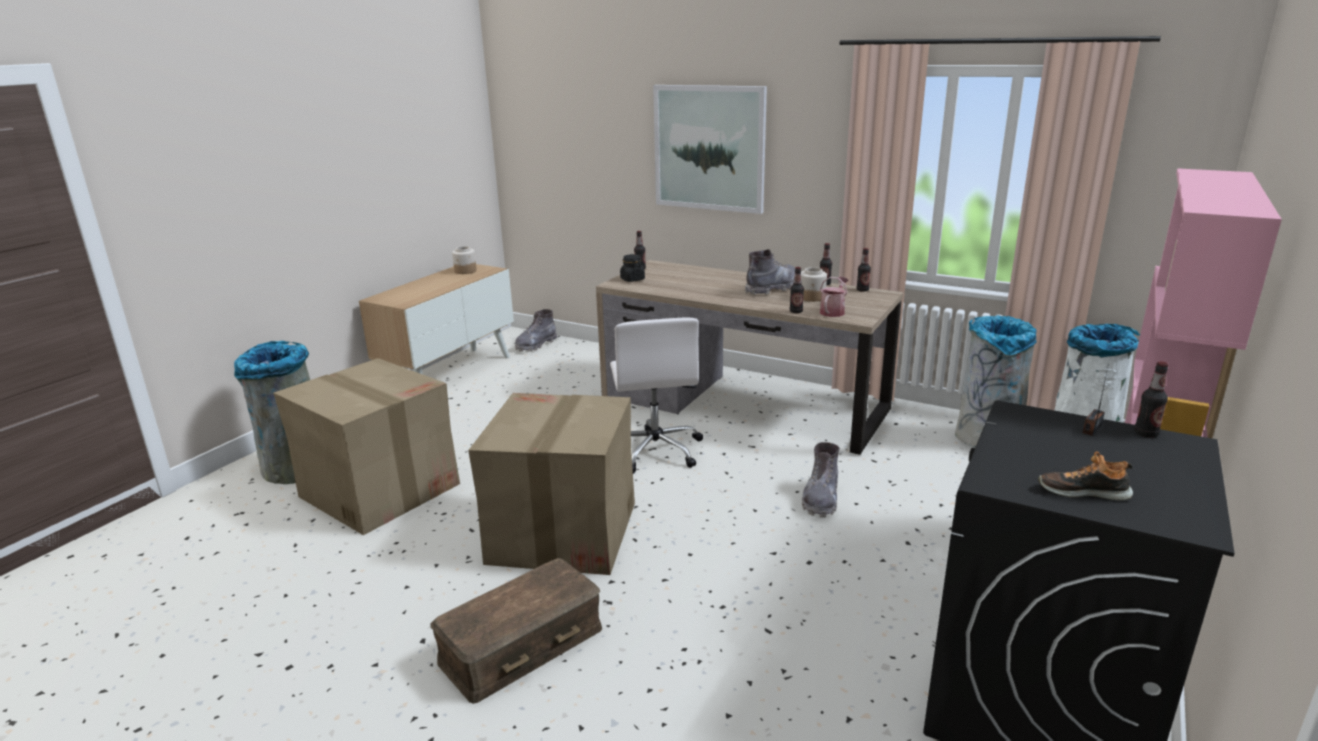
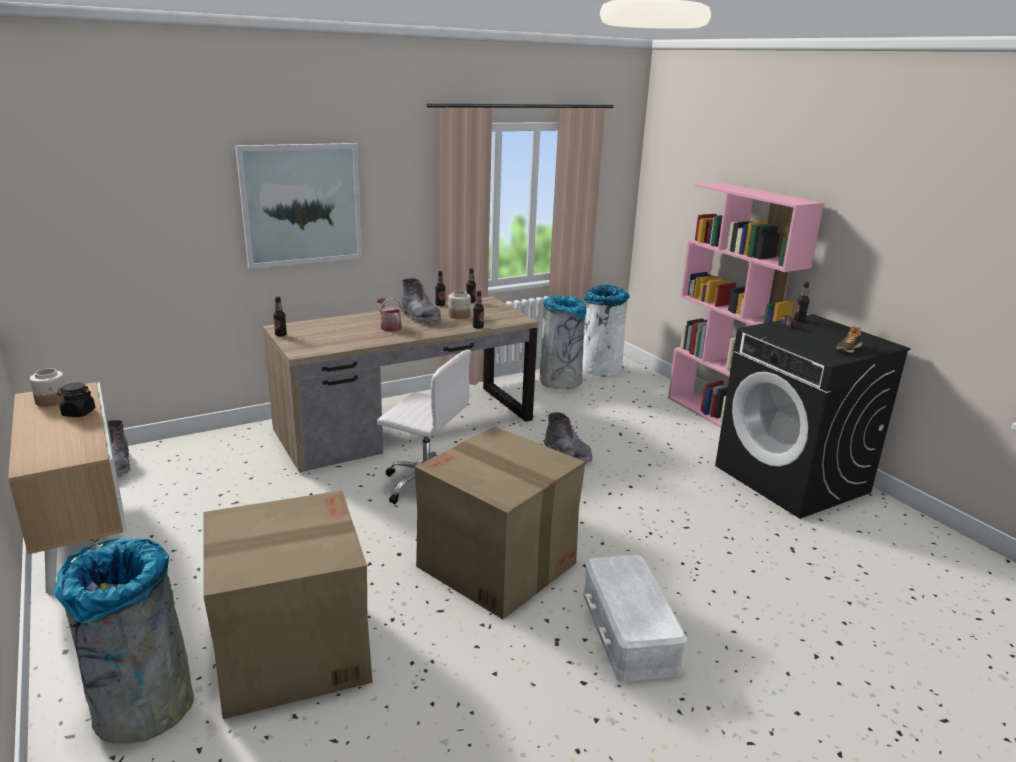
camera: 60 degrees left, 0 degrees up
(522, 646) = (630, 631): brown storage box -> white storage box
(632, 279) = (302, 344): black jar -> black jar (78, 413)
(772, 289) = (420, 318): grey boot -> grey boot turned 150 degrees clockwise
(833, 311) = (495, 320): watering can -> watering can (389, 327)

